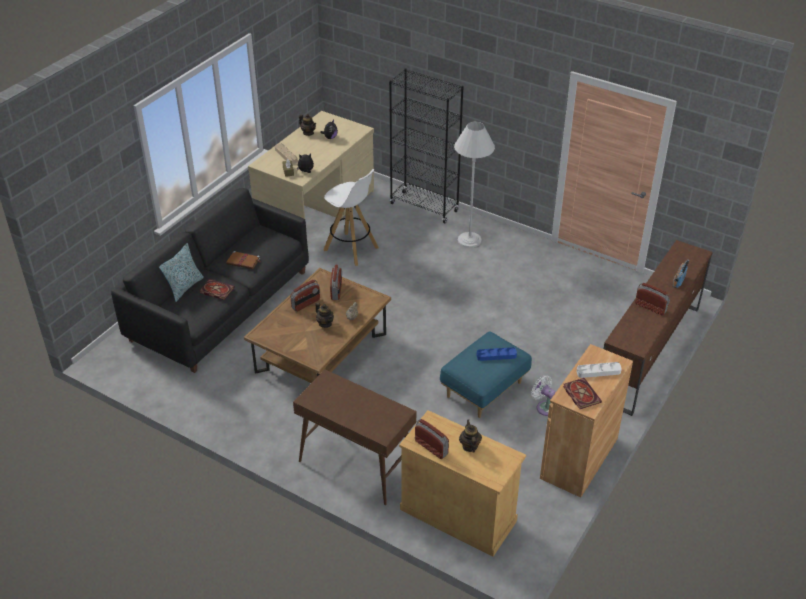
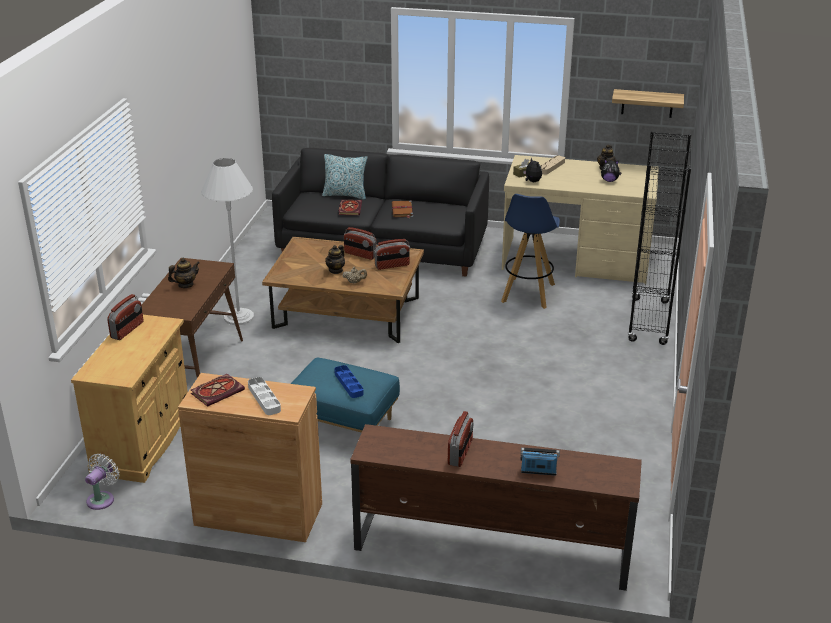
camera: 70 degrees right, 10 degrees down
(297, 70) = (647, 103): none -> shelf
(351, 249) = (528, 293): white stool -> blue stool
(469, 240) = (613, 364): white floor lamp -> white floor lamp (239, 317)
(469, 446) = (135, 351): teapot -> teapot (185, 285)
(544, 407) = (336, 473): white fan -> white fan (102, 499)

